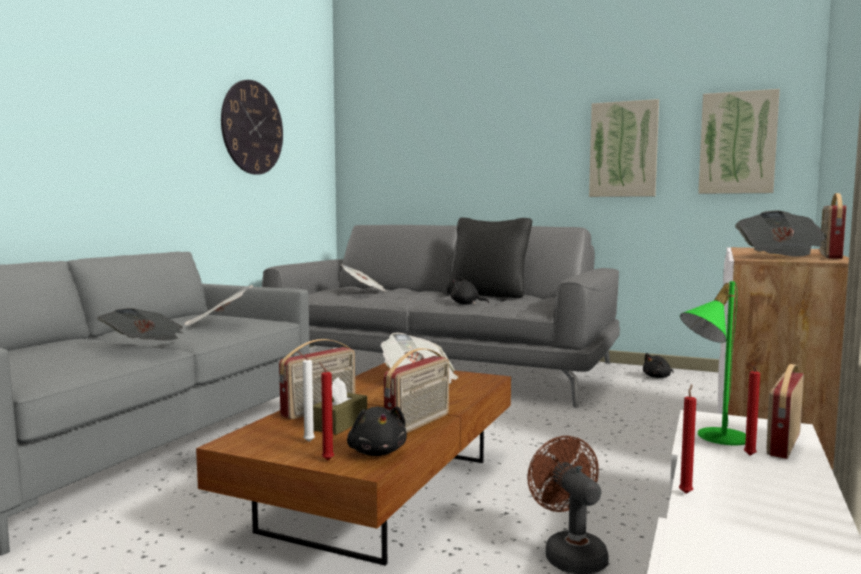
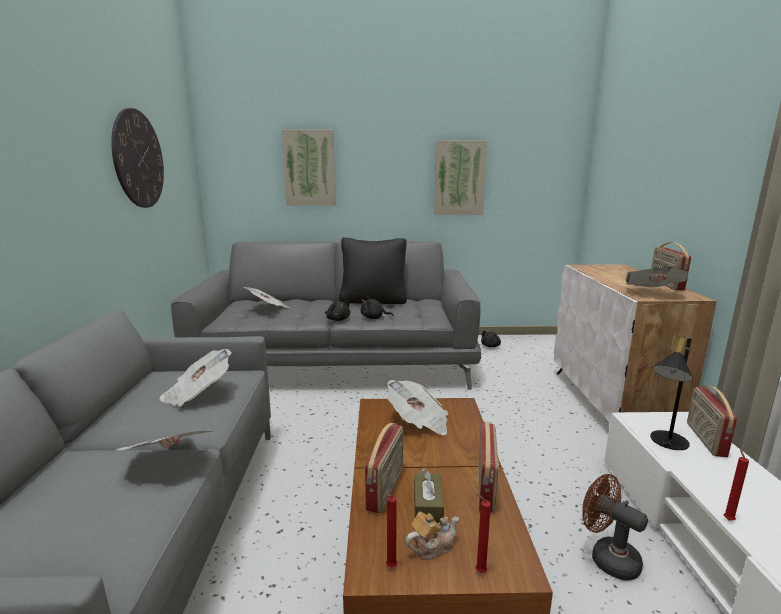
camera: 25 degrees left, 10 degrees up
(307, 441) = (431, 547): white candle -> teapot
(377, 452) = (503, 543): black plush toy -> black plush toy (337, 319)
(713, 437) = (665, 442): green table lamp -> black table lamp
(737, 143) = (538, 176): picture -> picture (309, 168)
(748, 456) = (705, 460): red candle -> red candle (390, 568)

